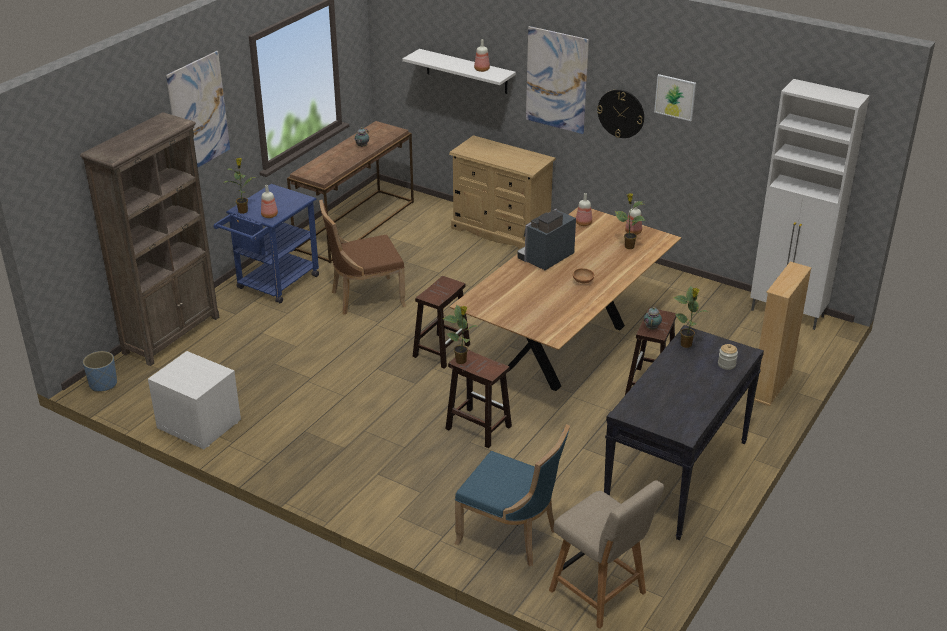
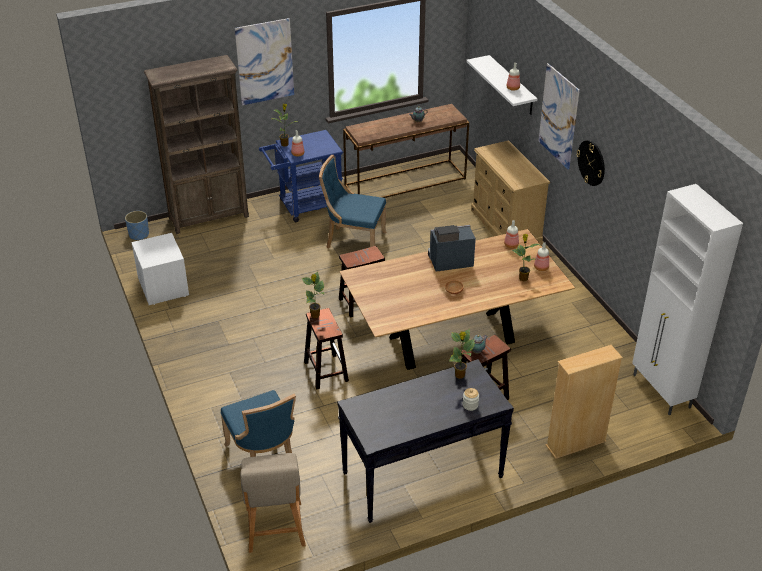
camera: 35 degrees right, 5 degrees up
(364, 298) = (353, 241): brown chair -> blue chair
(675, 97) = (624, 164): picture -> none

